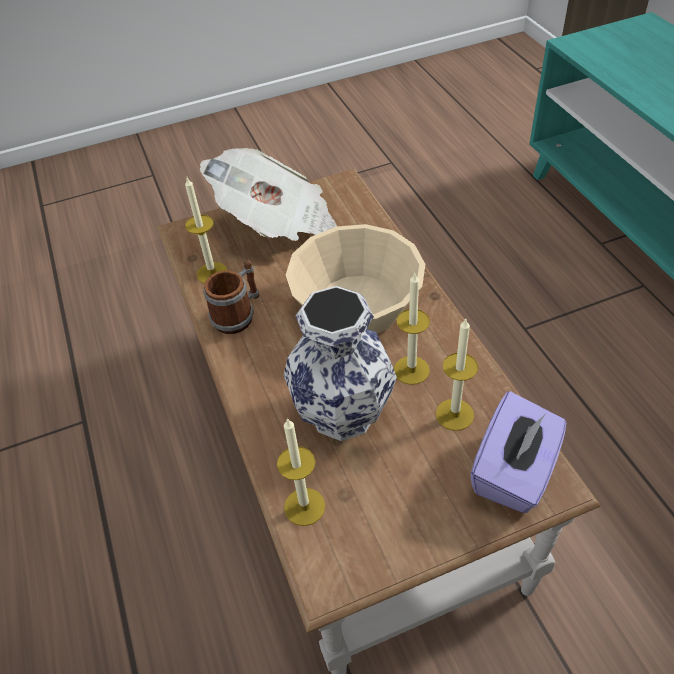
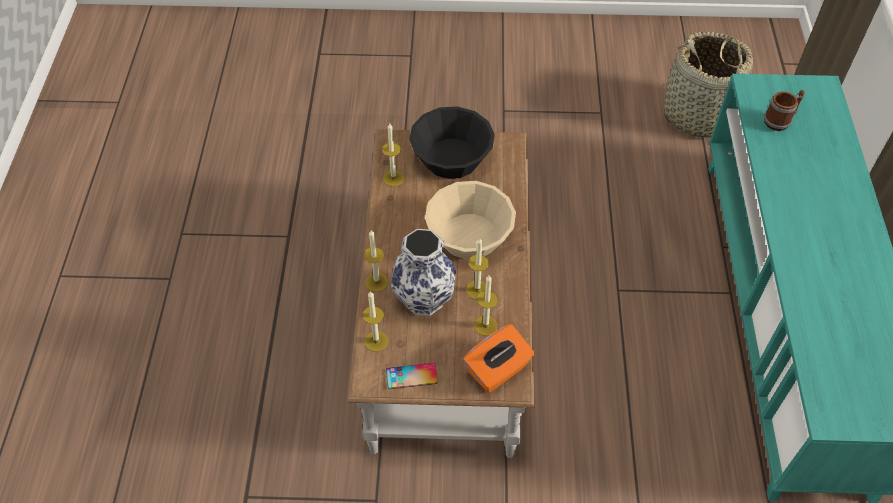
camera: 20 degrees right, 5 degrees up
(238, 314) = (396, 213): mug -> mug (780, 120)
(259, 417) = (376, 282): none -> candle
(278, 223) = (452, 157): newspaper -> black bowl
(391, 539) = (411, 376): none -> phone
(491, 133) = (700, 115): none -> basket
(514, 472) = (498, 370): purple tissue box -> orange tissue box

